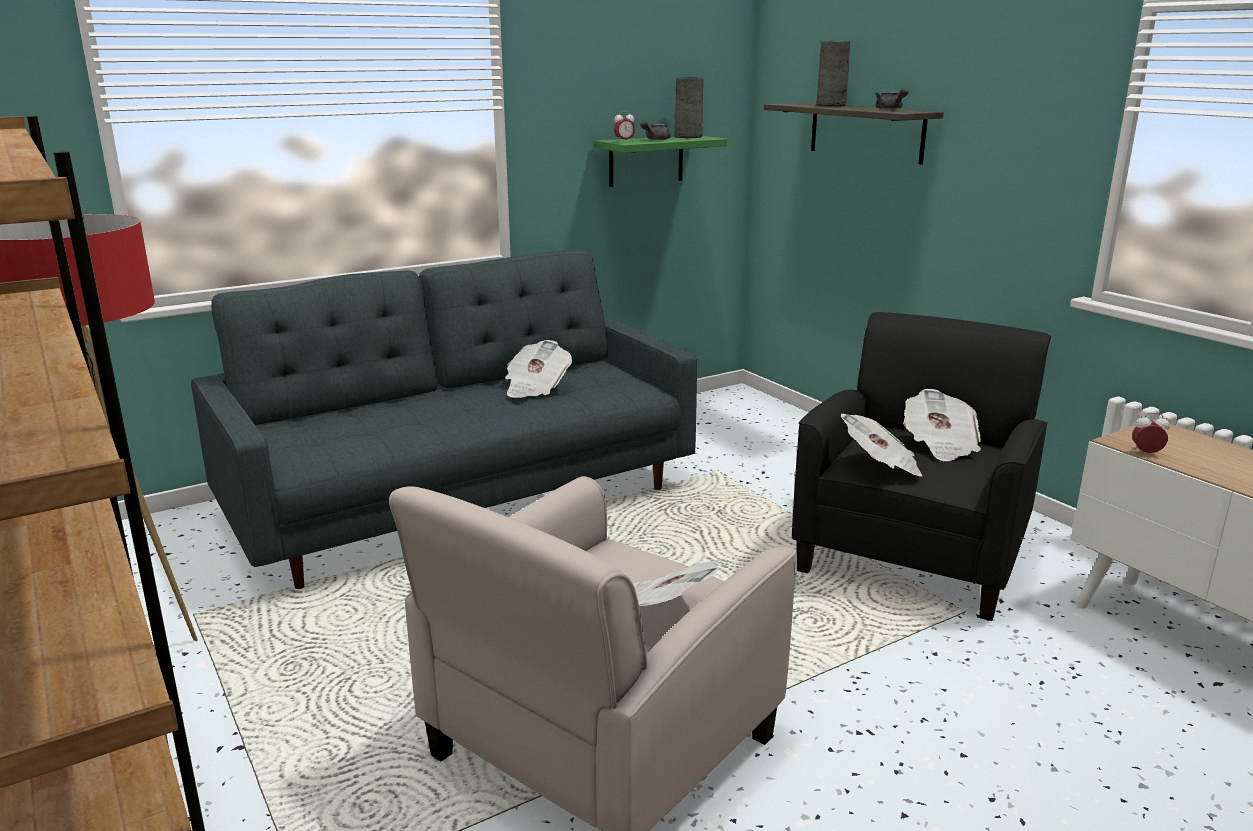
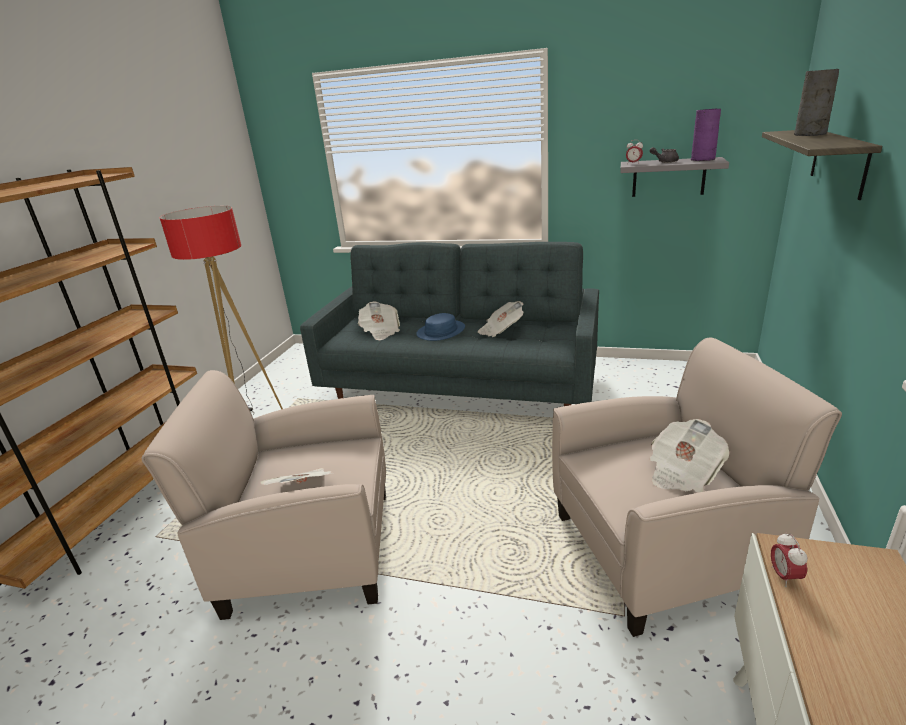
camera: 50 degrees right, 5 degrees up
(455, 408) = (441, 331): none -> blue hat
(646, 160) = (668, 177): green shelf -> grey shelf
(689, 137) = (703, 159): grey vase -> purple vase
(880, 465) = (600, 466): newspaper -> newspaper (380, 331)
(890, 109) = (838, 141): grey teapot -> none
(913, 554) = (663, 550): black armchair -> beige armchair
(1146, 453) = (784, 576): alarm clock -> alarm clock turned 150 degrees counterclockwise

